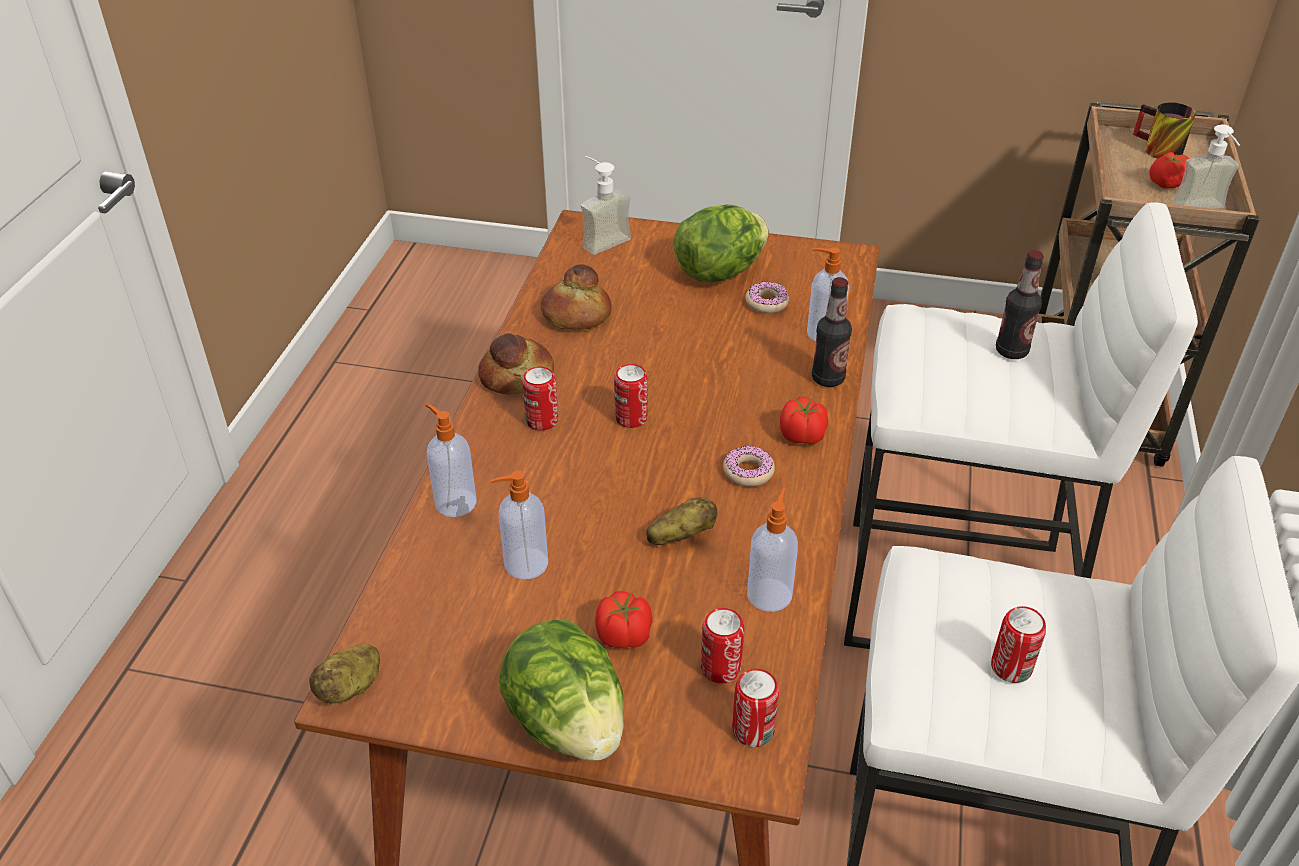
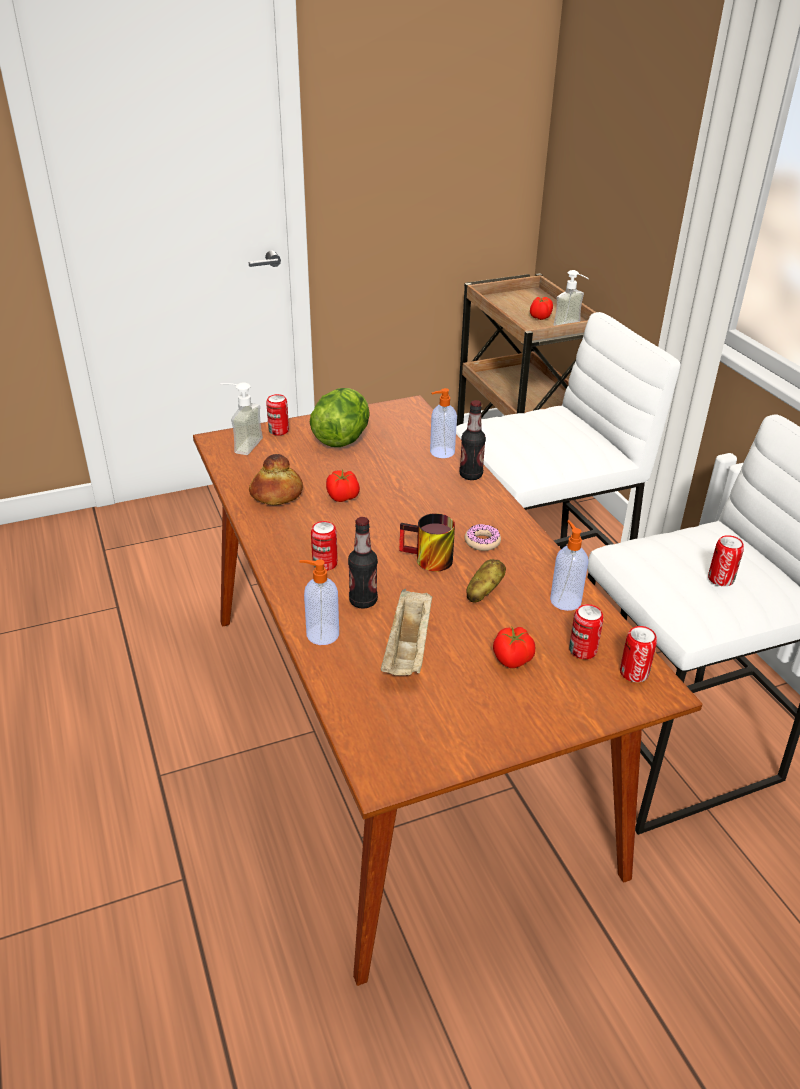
camera: 35 degrees left, 5 degrees down
(351, 688) = (380, 773): potato -> none
(517, 377) = (278, 545): bread -> none
(524, 564) = (408, 649): soap dispenser -> beige tray
(567, 722) = (533, 721): lettuce -> none
(631, 418) = (380, 540): can -> can (278, 431)
(766, 303) = (390, 447): donut -> none
(802, 437) = (491, 511): tomato -> tomato (343, 497)
(1011, 351) = (553, 426): bottle -> bottle (363, 601)
(1155, 150) = (516, 301): mug -> mug (427, 561)

